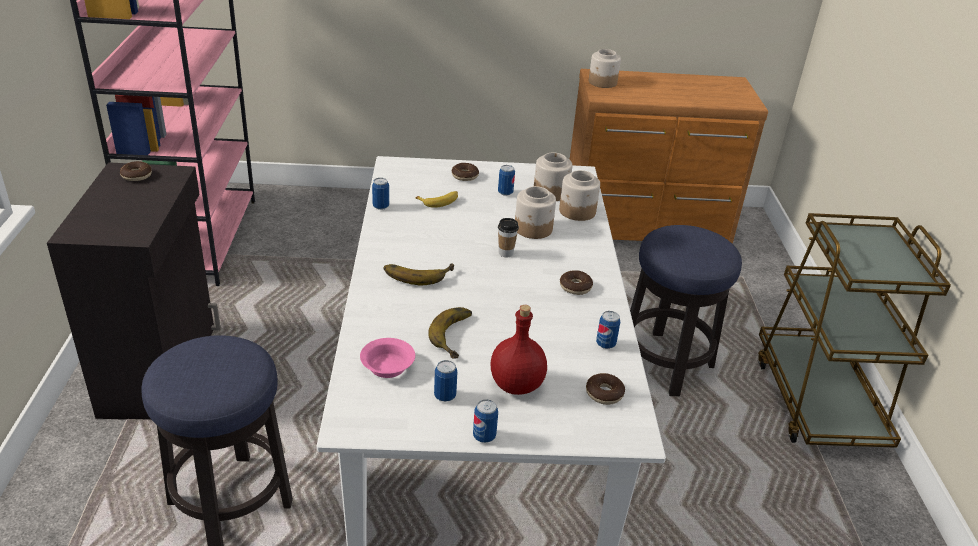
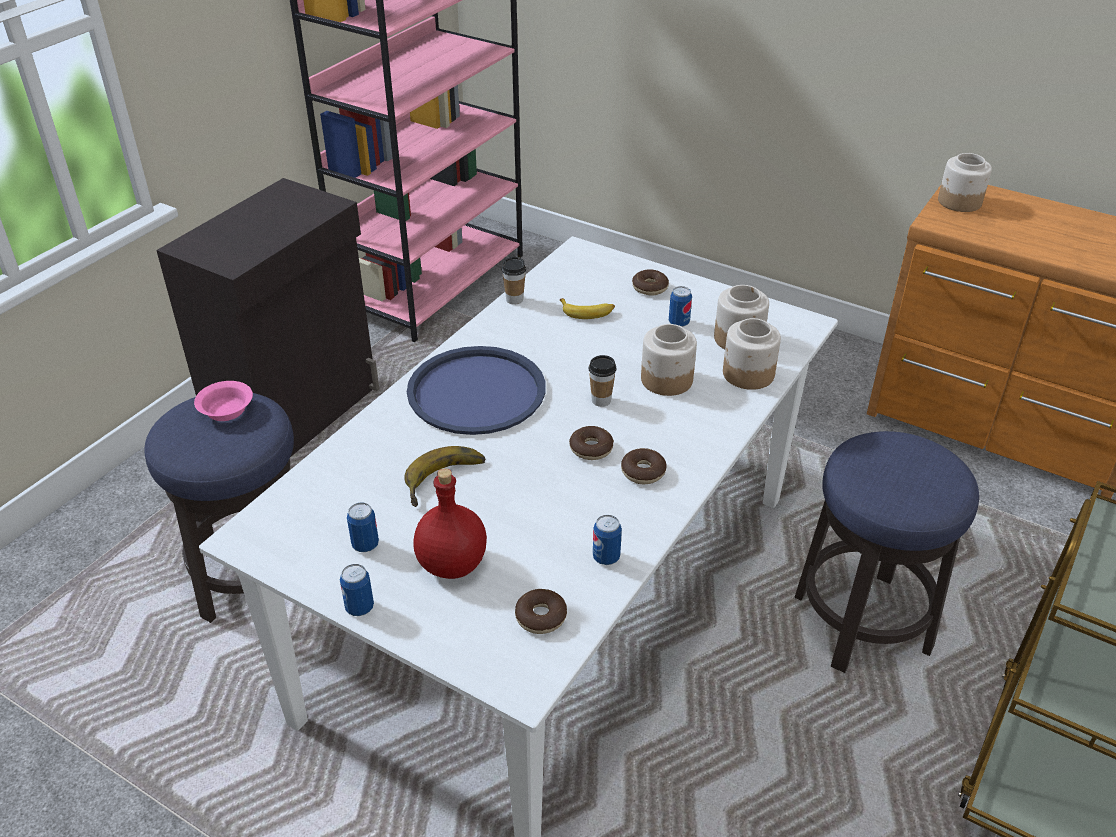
camera: 35 degrees right, 5 degrees up
(136, 176) = (293, 199): donut -> donut (591, 449)
(380, 206) = (514, 299): can -> cup
(389, 366) = (343, 489): pink bowl -> pink bowl (228, 410)
(417, 273) = (477, 392): banana -> blue tray

